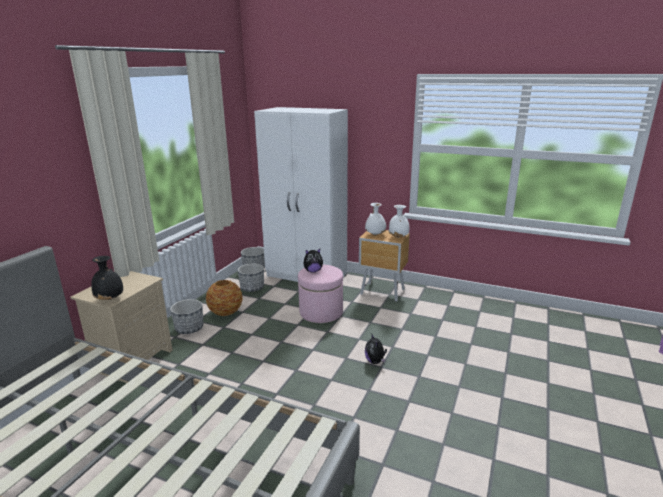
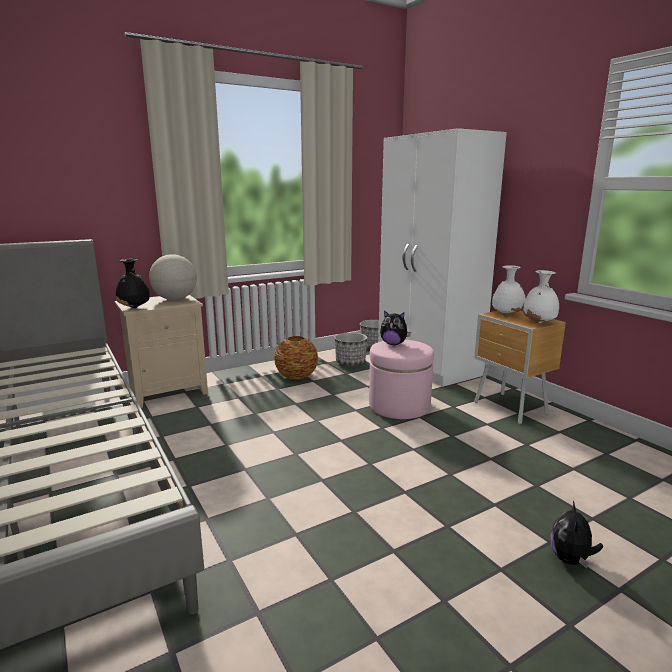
camera: 35 degrees right, 5 degrees down
(129, 279) = (175, 299): none -> globe
(189, 328) = (246, 380): planter -> none
(375, 361) = (404, 482): plush toy -> plush toy (571, 560)

